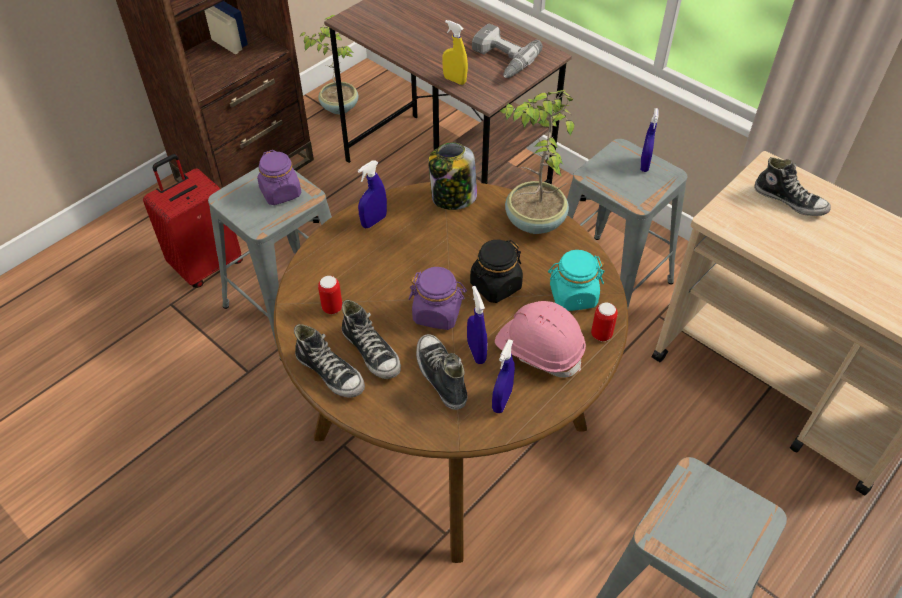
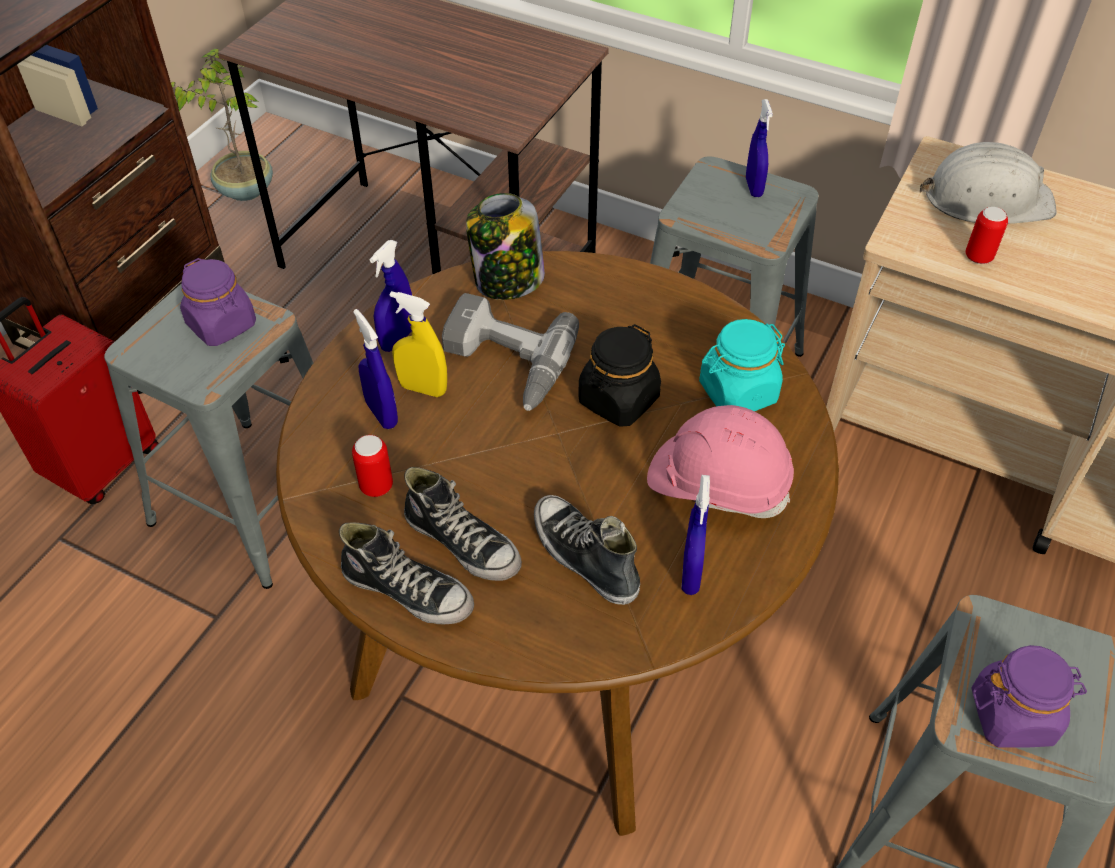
camera: 15 degrees left, 0 degrees up
(437, 313) = (545, 460): purple jar -> purple jar (1013, 715)
(454, 80) = (449, 108): yellow spray bottle -> yellow spray bottle (423, 388)
(476, 352) = (625, 507): blue spray bottle -> blue spray bottle (381, 414)
(500, 60) = (507, 69): power drill -> power drill (504, 364)
(533, 222) = (640, 294): potted plant -> none
(601, 334) = (800, 441): can -> can (978, 257)
(789, 201) = (986, 199): shoe -> white hard hat

